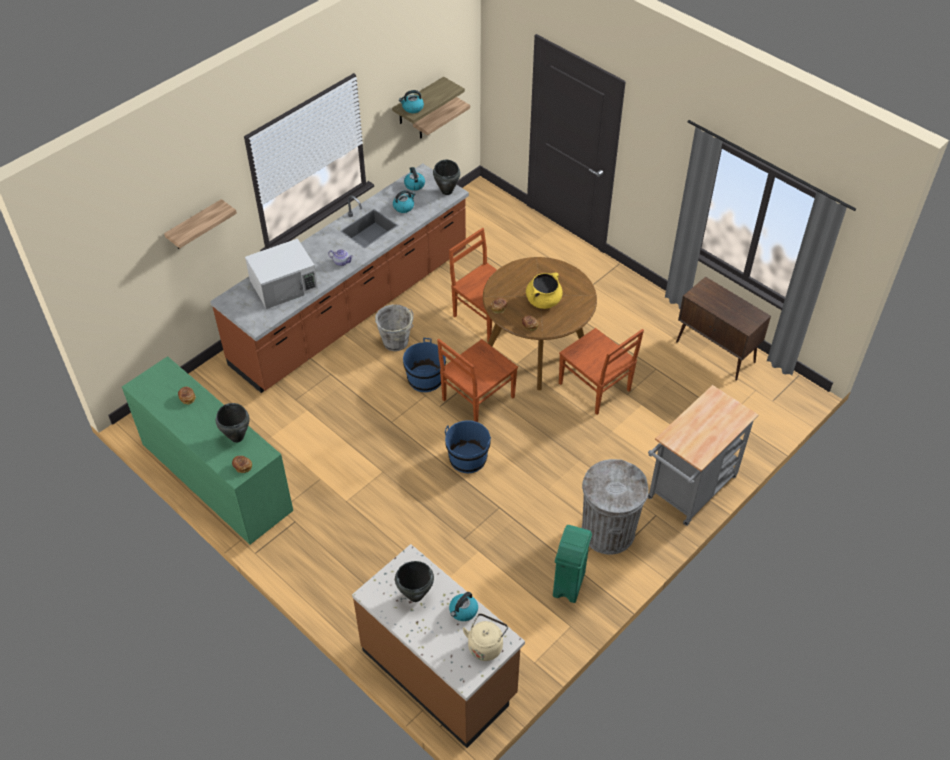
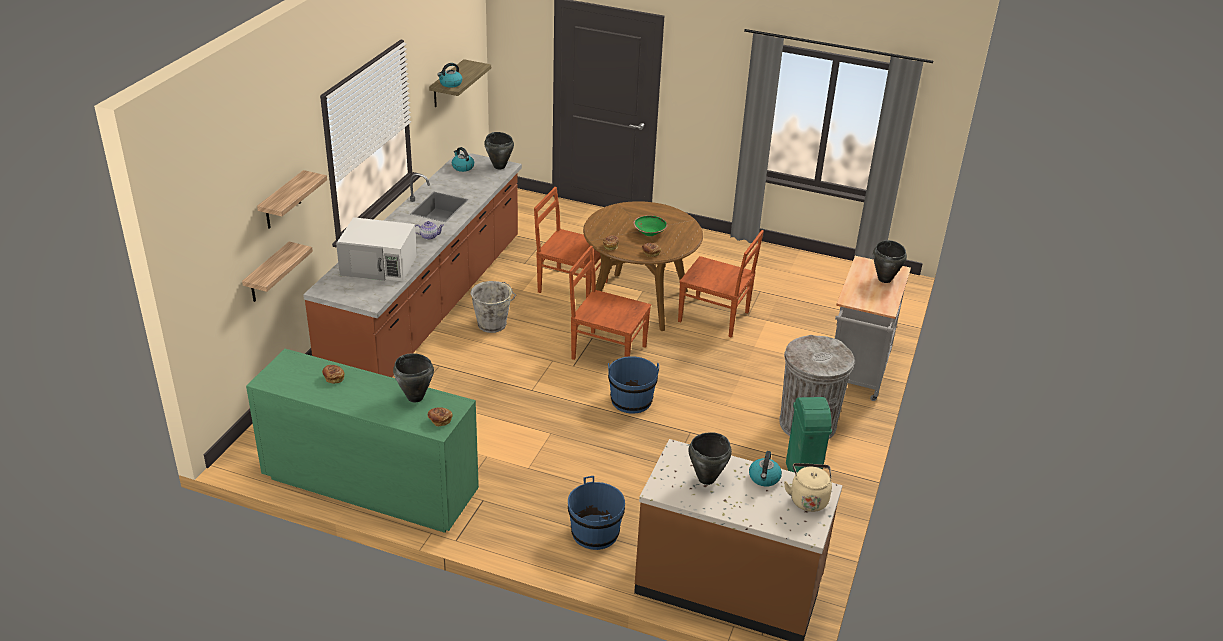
camera: 25 degrees left, 15 degrees down
(284, 284) = (379, 265): white microwave -> white microwave turned 60 degrees clockwise
(404, 207) = (464, 185): kettle -> none
(425, 379) = (543, 347): blue bucket -> blue bucket (595, 533)
(434, 119) = (458, 107): shelf -> shelf (268, 273)
(477, 399) = (607, 352): brown chair -> brown chair turned 90 degrees clockwise
(543, 301) = (649, 232): yellow cooking pot -> green bowl
(716, 352) = (804, 268): brown cabinet -> none
(722, 422) = (885, 279): none -> black cooking pot

